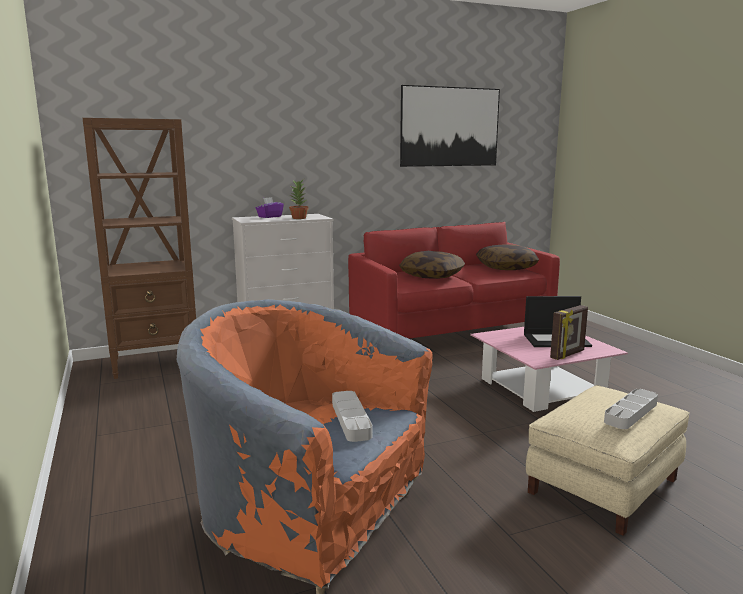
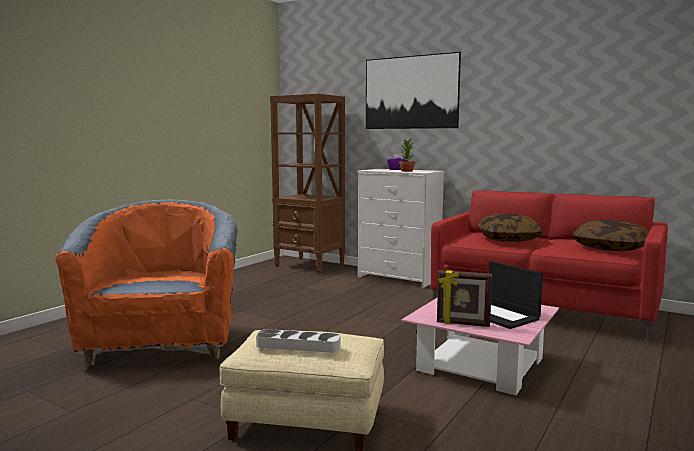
camera: 55 degrees right, 5 degrees down
(351, 419) = (171, 281): grey tray -> none
(450, 127) = (594, 86): picture -> picture (410, 92)

